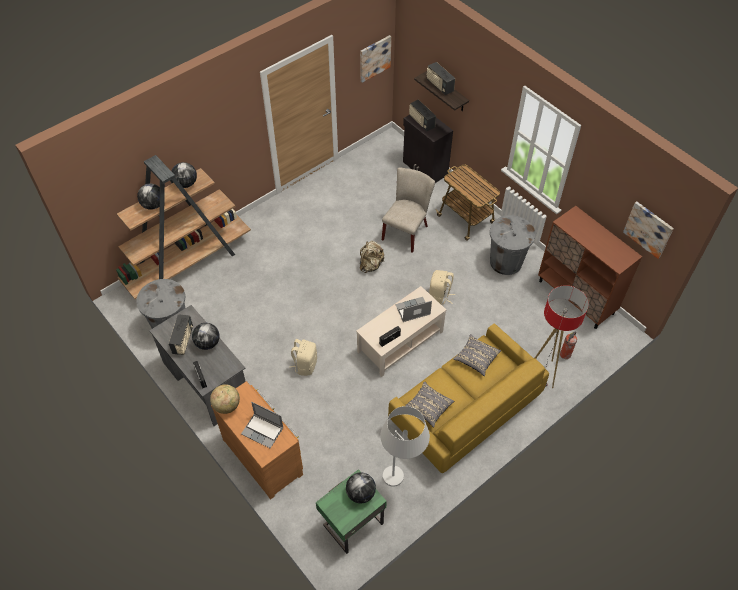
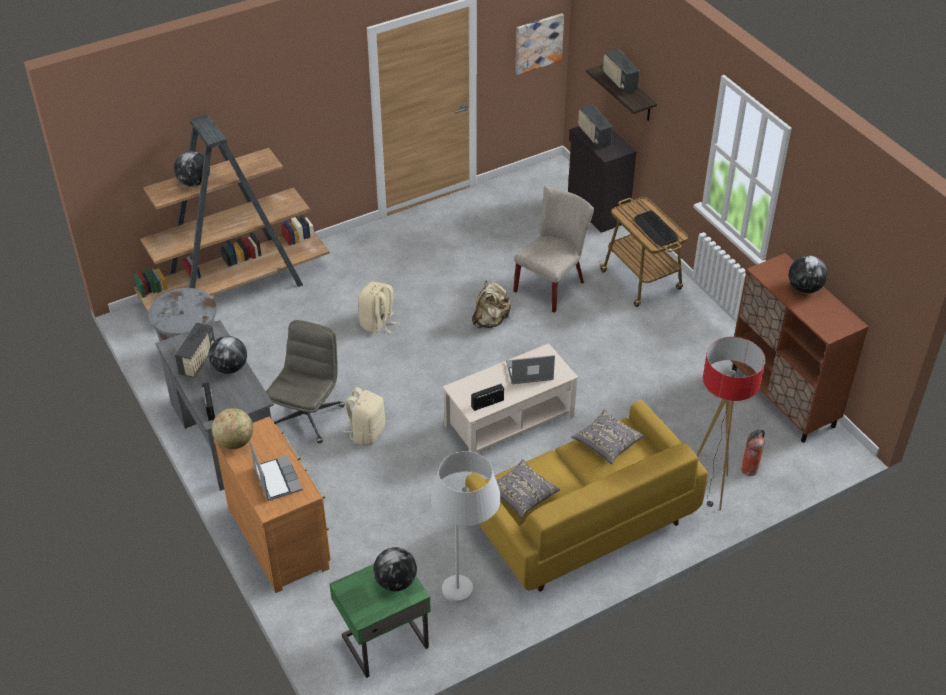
camera: 10 degrees right, 10 degrees down
(186, 183) = (244, 163): globe -> globe (804, 288)
(262, 358) = (308, 416): none -> grey office chair
(263, 431) = (276, 479): laptop -> laptop turned 150 degrees counterclockwise
(440, 296) = (580, 372): beige backpack -> beige backpack (378, 323)
(477, 189) = (655, 229): none -> keyboard
(505, 262) = (687, 341): grey trash can -> none
(648, 229) = (876, 282): picture -> none

